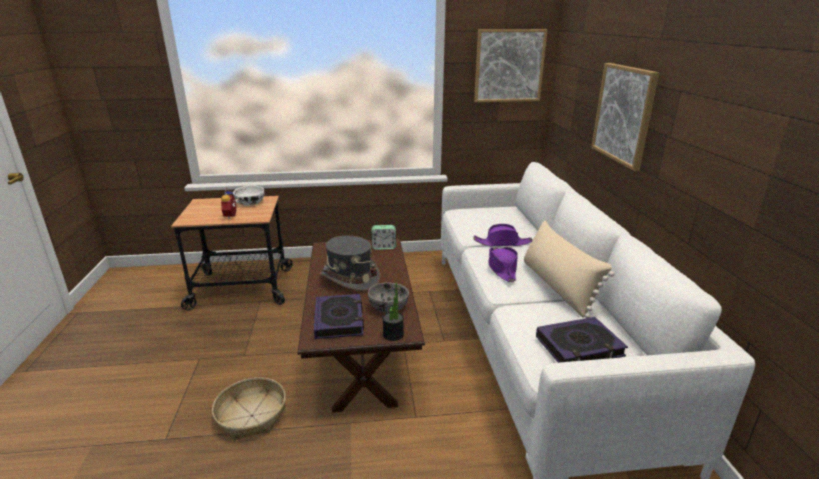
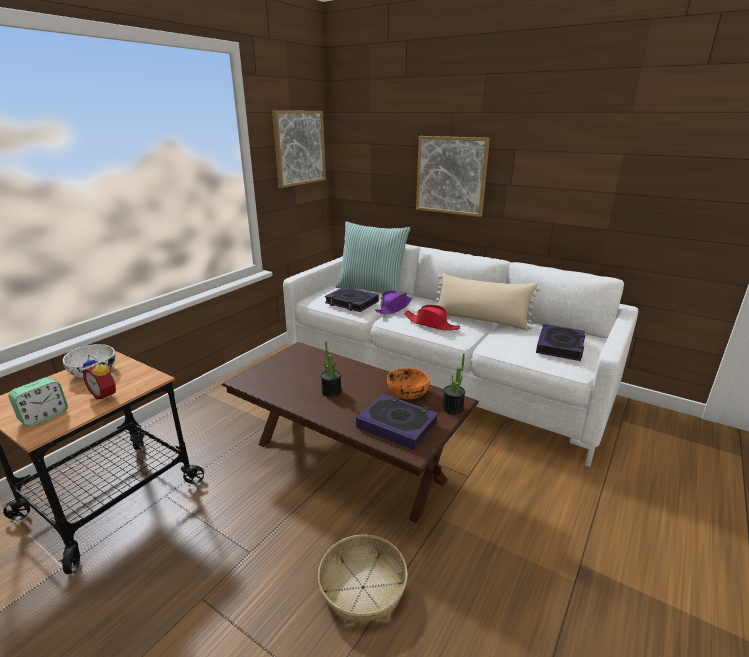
camera: 50 degrees left, 0 degrees up
(349, 278) = (331, 392): grey hat -> potted plant
(384, 247) = (302, 354): alarm clock -> alarm clock (44, 416)
(389, 307) = (407, 393): grey bowl -> orange bowl
(478, 225) = (351, 303): none -> book
(502, 268) = (431, 324): purple hat -> red hat
(519, 221) = (371, 289): none -> pillow

